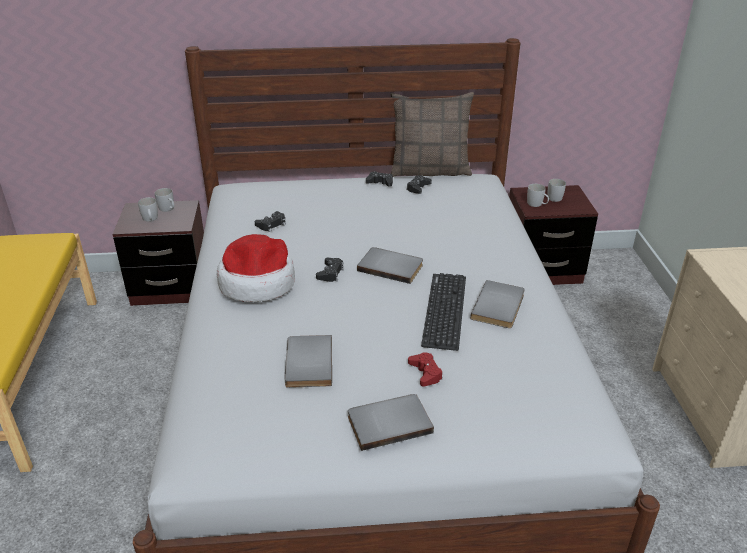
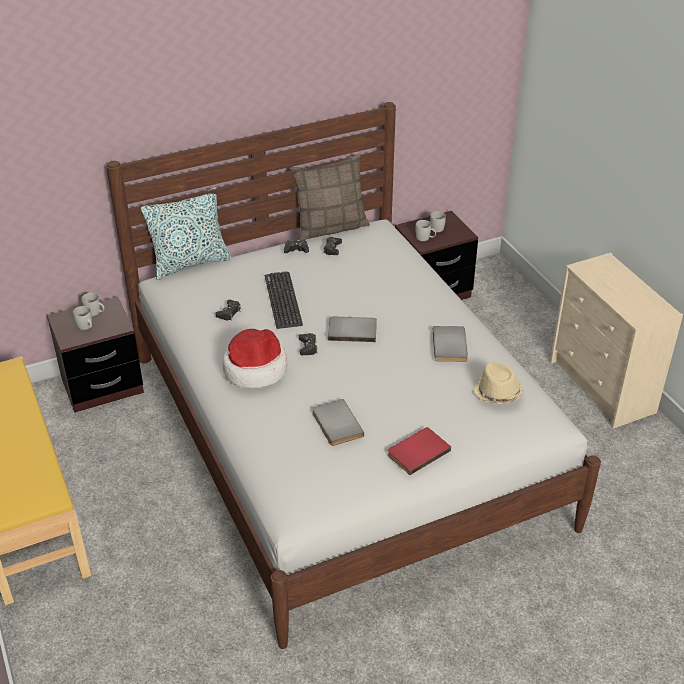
camera: 20 degrees left, 5 degrees up
(269, 177) = (190, 263): none -> pillow
(388, 422) = (417, 451): grey book -> red book
(425, 373) = (424, 410): red game controller -> none
(444, 311) = (413, 358): keyboard -> keyboard (283, 300)
(533, 375) = (497, 393): none -> beige hat

